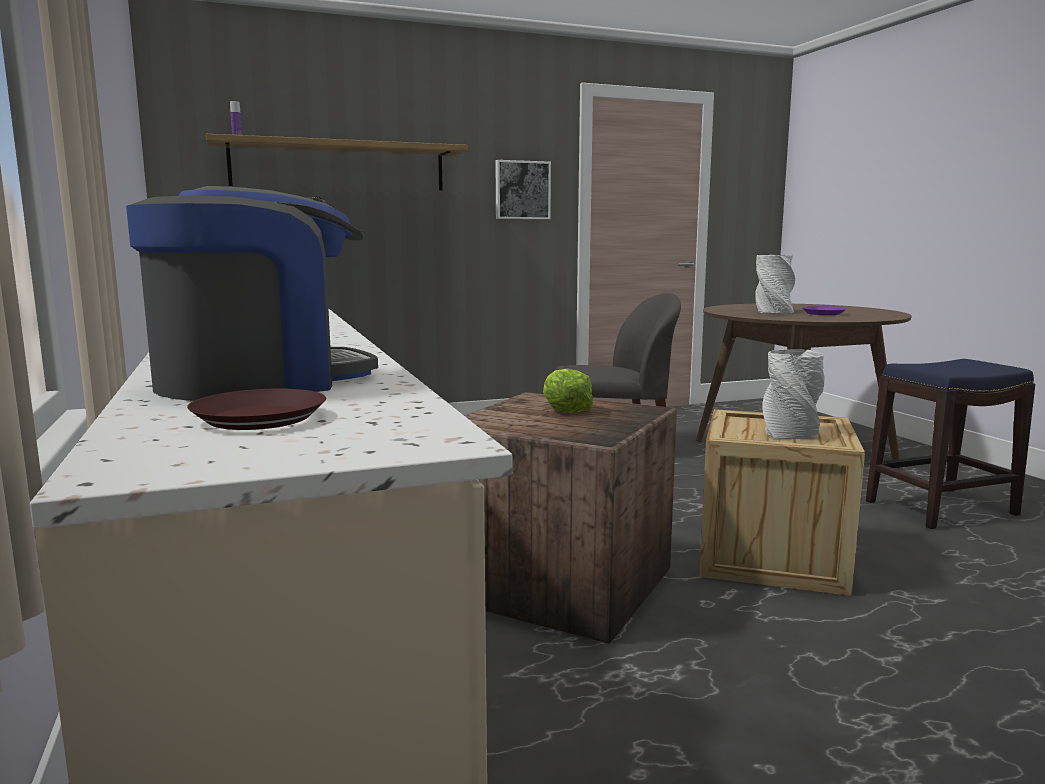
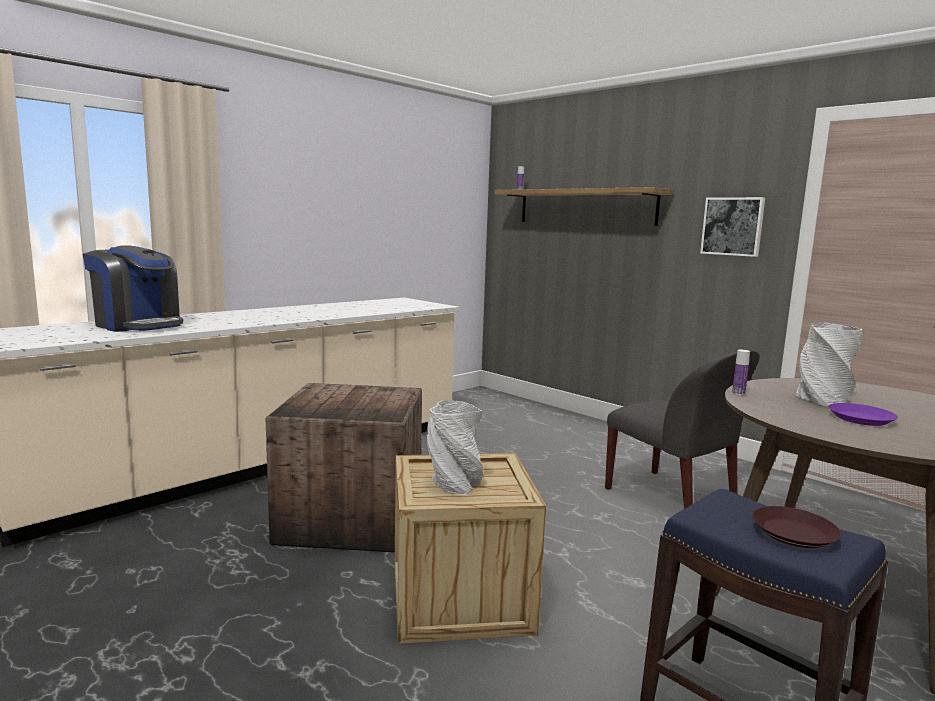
camera: 65 degrees right, 0 degrees up
(260, 418) = (57, 331): brown plate -> brown plate (795, 533)
(565, 409) = (368, 399): lettuce -> none
(753, 317) = (738, 393): none -> bottle

